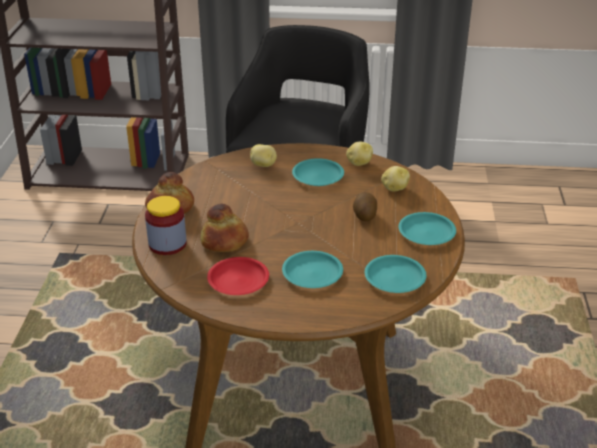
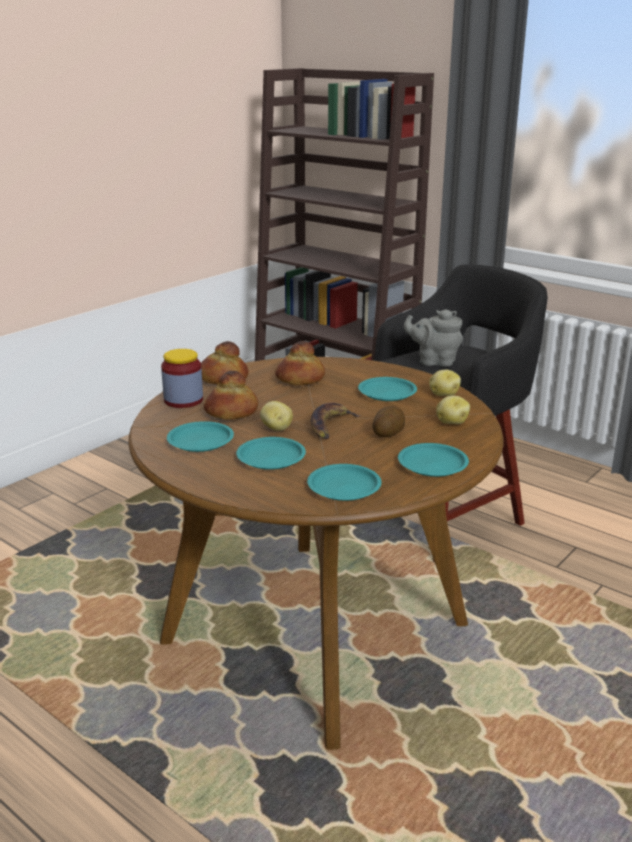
camera: 35 degrees right, 10 degrees down
(235, 186) = (300, 379): none -> bread
(237, 280) = (200, 441): red plate -> turquoise plate
(263, 165) = (348, 372): potato -> potato (276, 428)
(288, 125) = (434, 361): none -> grey teapot
(316, 224) = (330, 425): none -> banana

